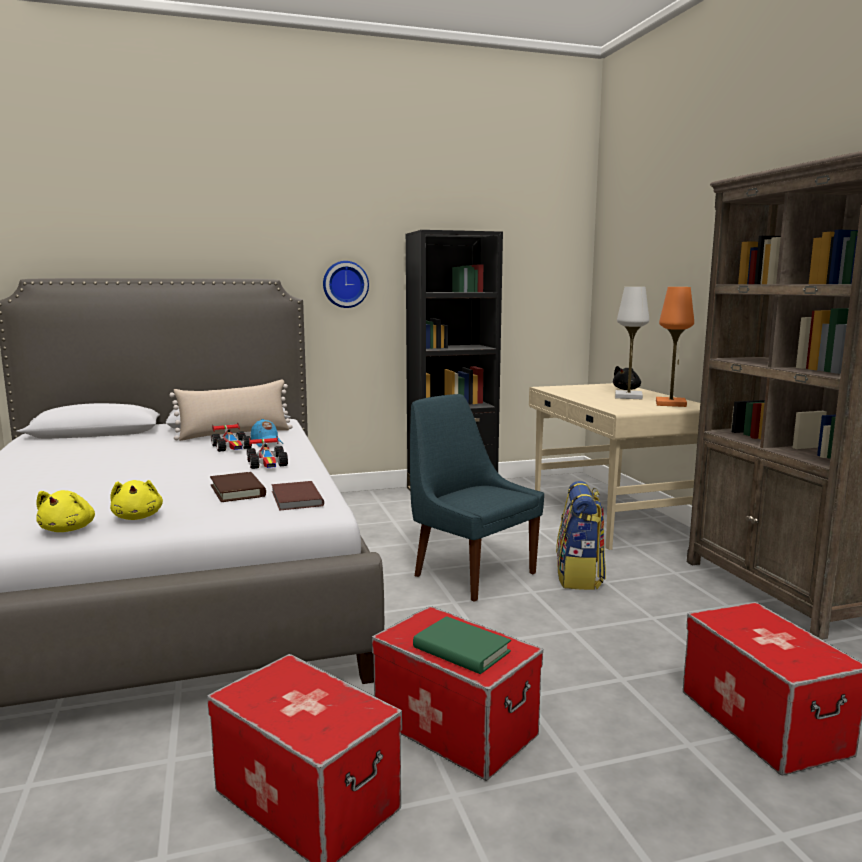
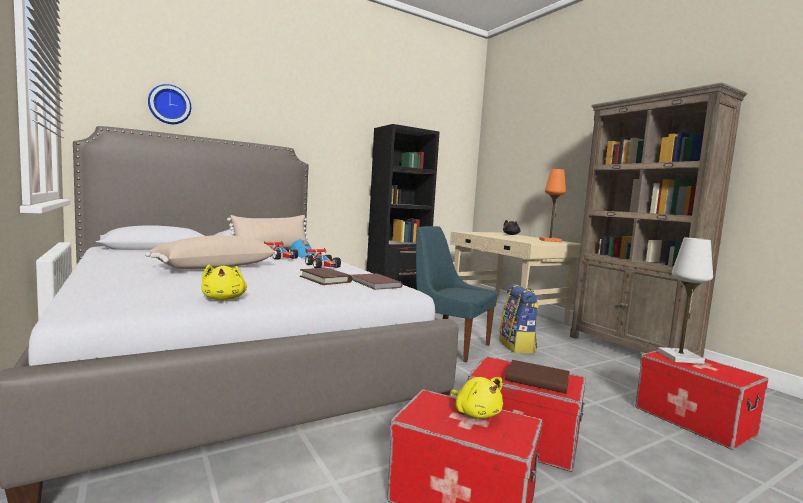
camera: 15 degrees left, 5 degrees down
(121, 470) = (214, 267): none -> beige pillow
(138, 517) = (271, 292): yellow plush toy -> yellow plush toy (476, 413)
(345, 284) = (333, 157): wall clock -> wall clock (169, 105)
(461, 650) = (537, 380): green book -> brown book
(628, 397) = (519, 237): white table lamp -> white table lamp (680, 357)

